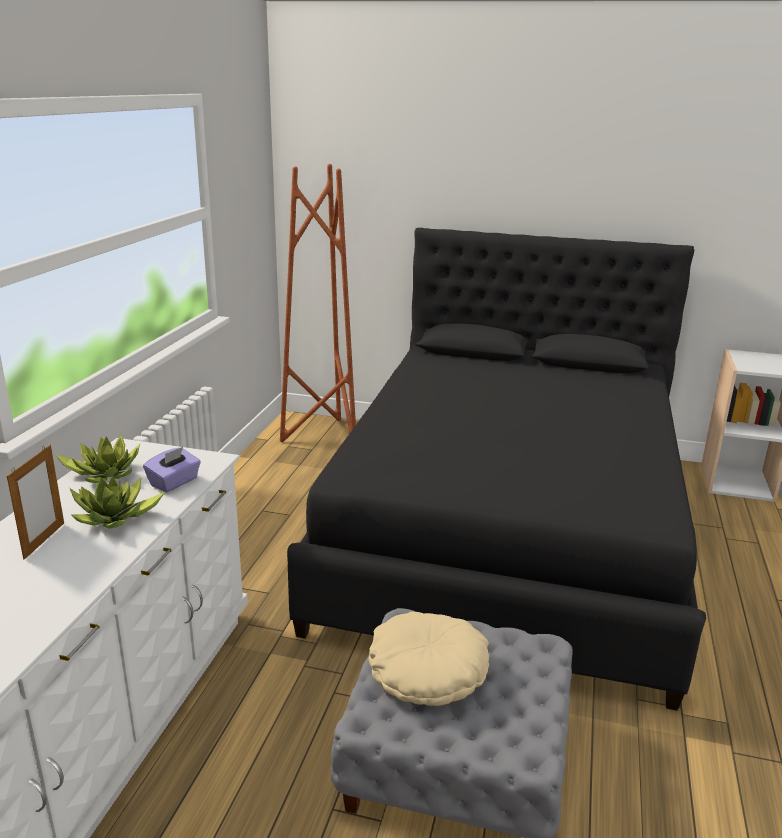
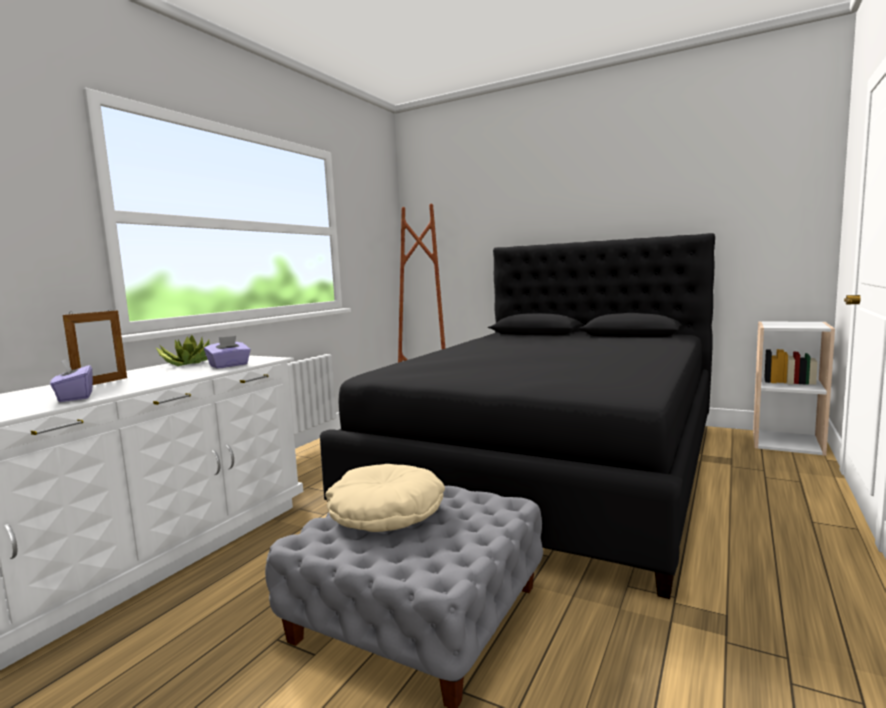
camera: 15 degrees right, 15 degrees down
(58, 586) = (75, 397): none -> purple tissue box
(115, 518) = (164, 376): potted plant -> none

